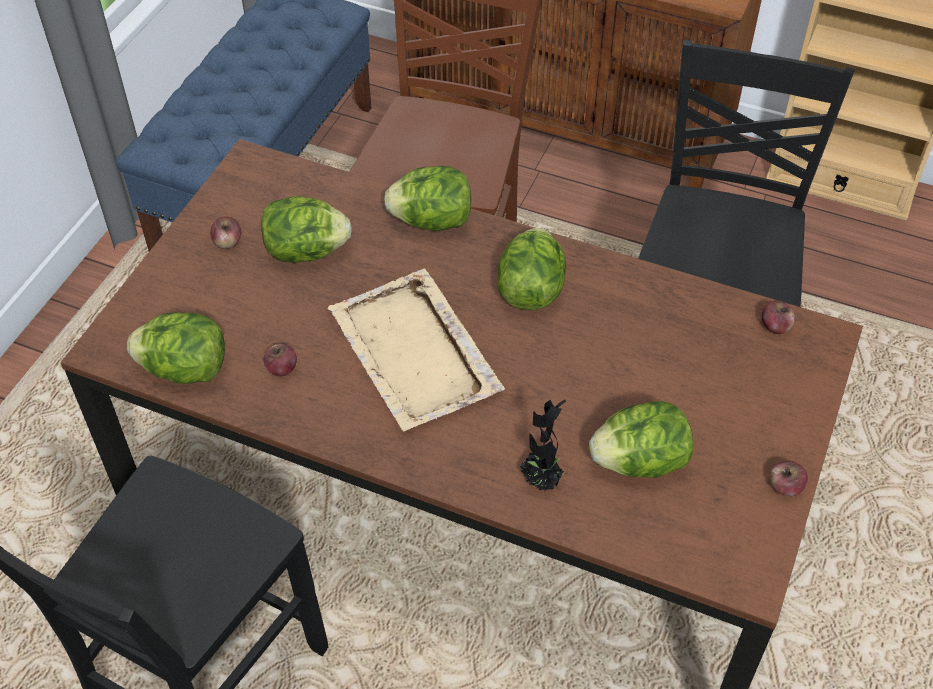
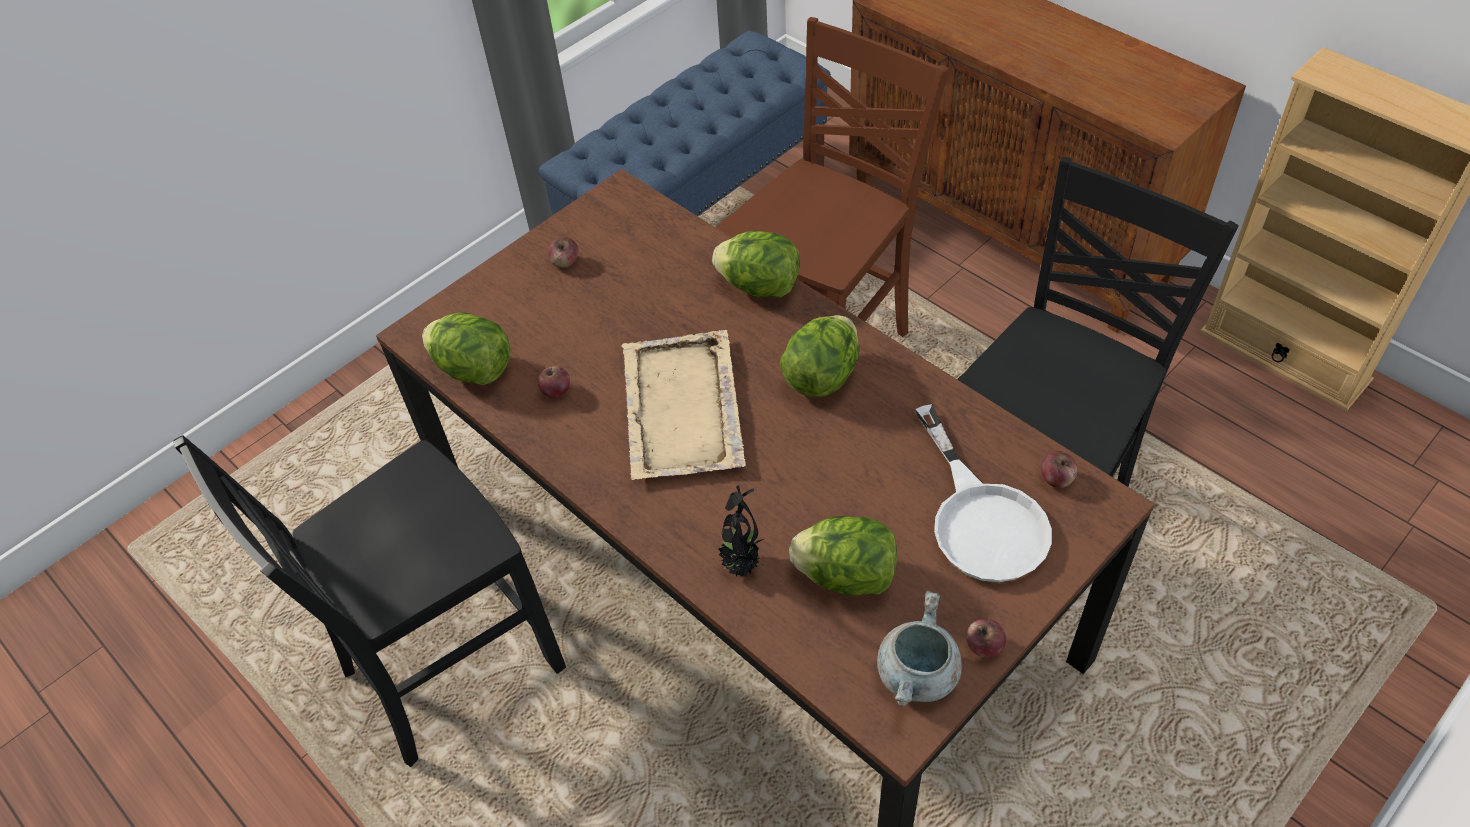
camera: 25 degrees right, 0 degrees up
(306, 251) = (630, 287): lettuce -> none
(730, 378) = (981, 518): none -> white frying pan
(743, 530) = (918, 676): none -> grey cooking pot

